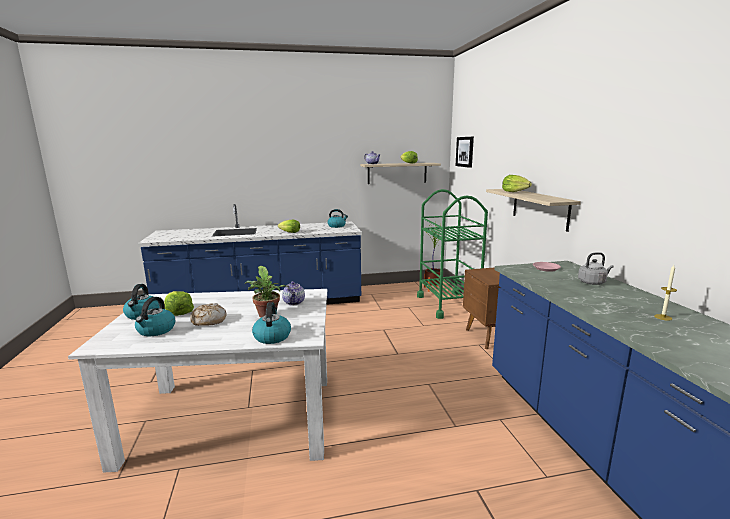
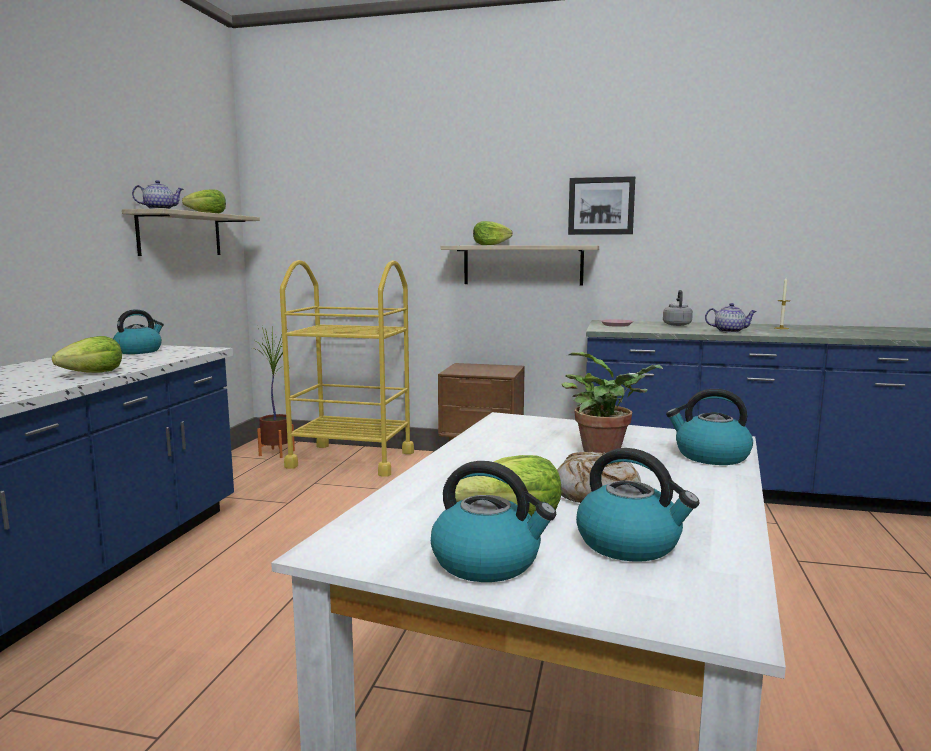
camera: 65 degrees left, 5 degrees down
(294, 302) = (548, 433): teapot -> teapot (729, 331)
(448, 304) = (351, 459): green cart -> yellow cart
(465, 151) = (302, 197): picture -> picture (601, 206)

